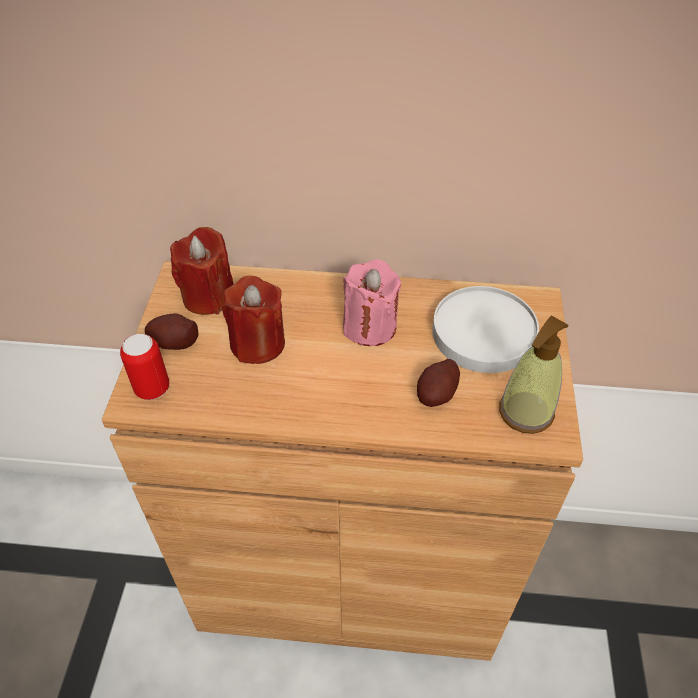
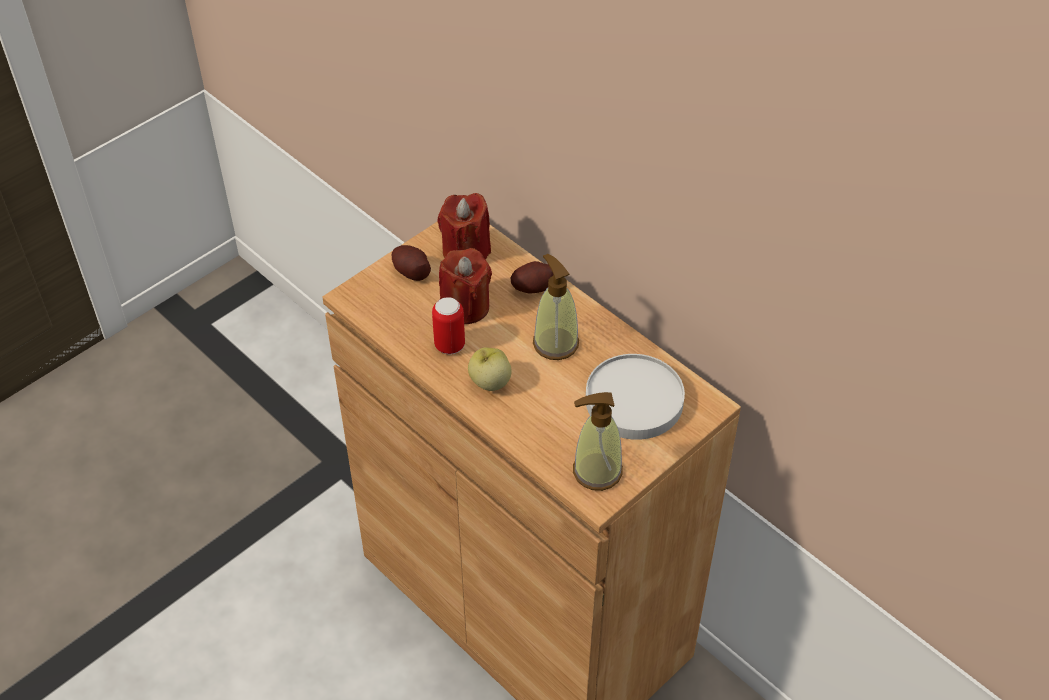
camera: 40 degrees right, 0 degrees up
(152, 389) = (369, 295): can -> can (449, 345)
(351, 396) = (489, 382): none -> apple
(369, 326) = (555, 343): pink candle -> soap dispenser
(436, 395) = (548, 419): potato -> potato (532, 288)

